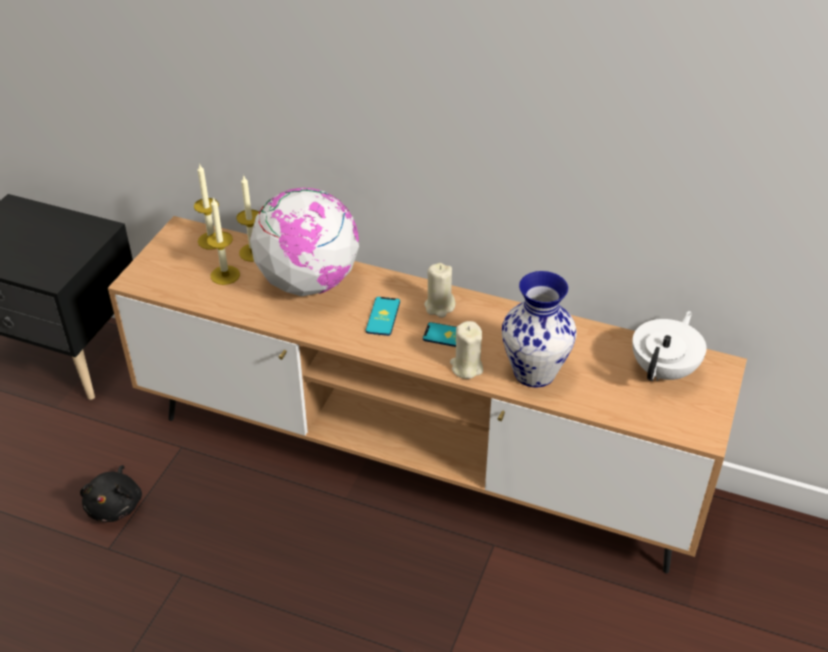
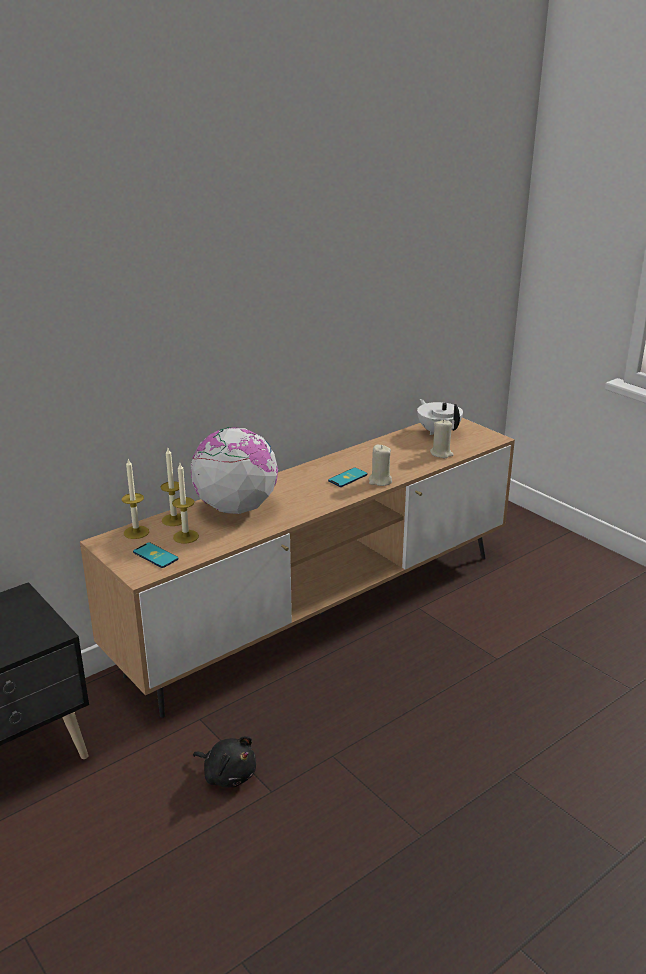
camera: 60 degrees left, 15 degrees down
(383, 316) = (303, 493): phone -> phone (155, 555)
(439, 306) = (315, 473): beige candle -> beige candle (441, 454)
(534, 373) = (406, 464): vase -> none

